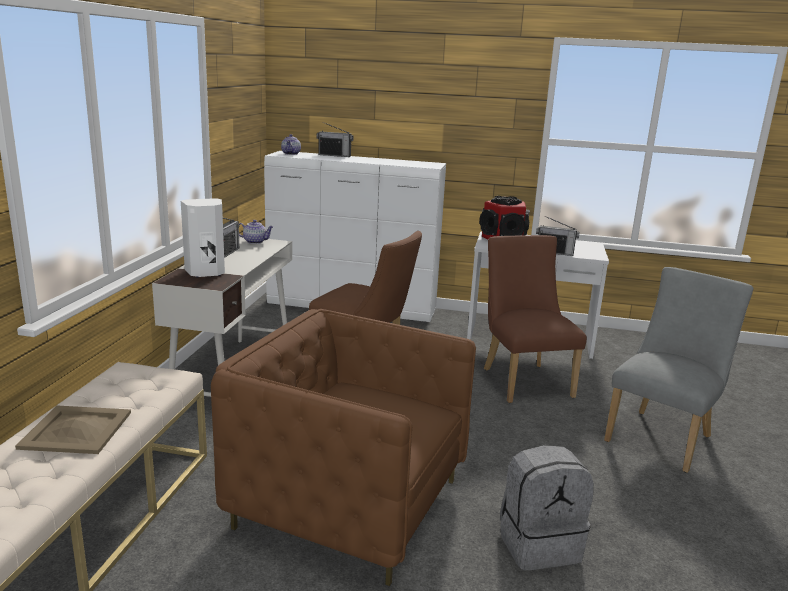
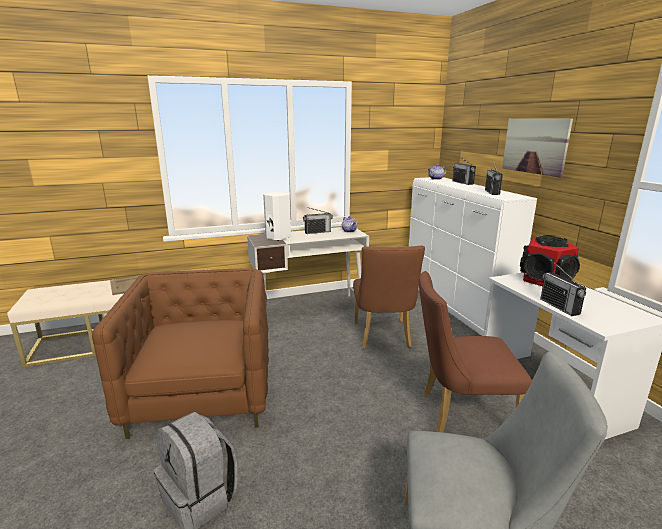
camera: 60 degrees right, 0 degrees up
(400, 162) = (492, 192): none -> radio
(431, 109) = (534, 146): none -> picture
(523, 380) = (459, 414): brown chair -> brown chair turned 135 degrees counterclockwise

